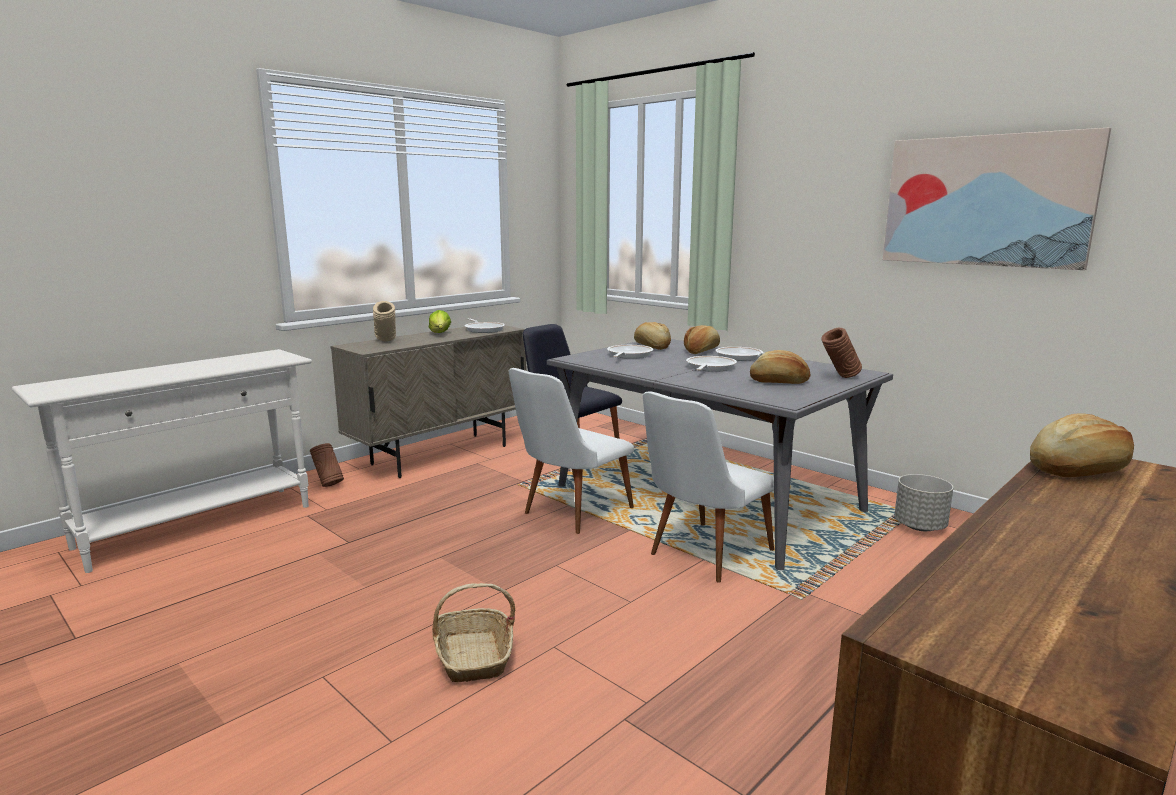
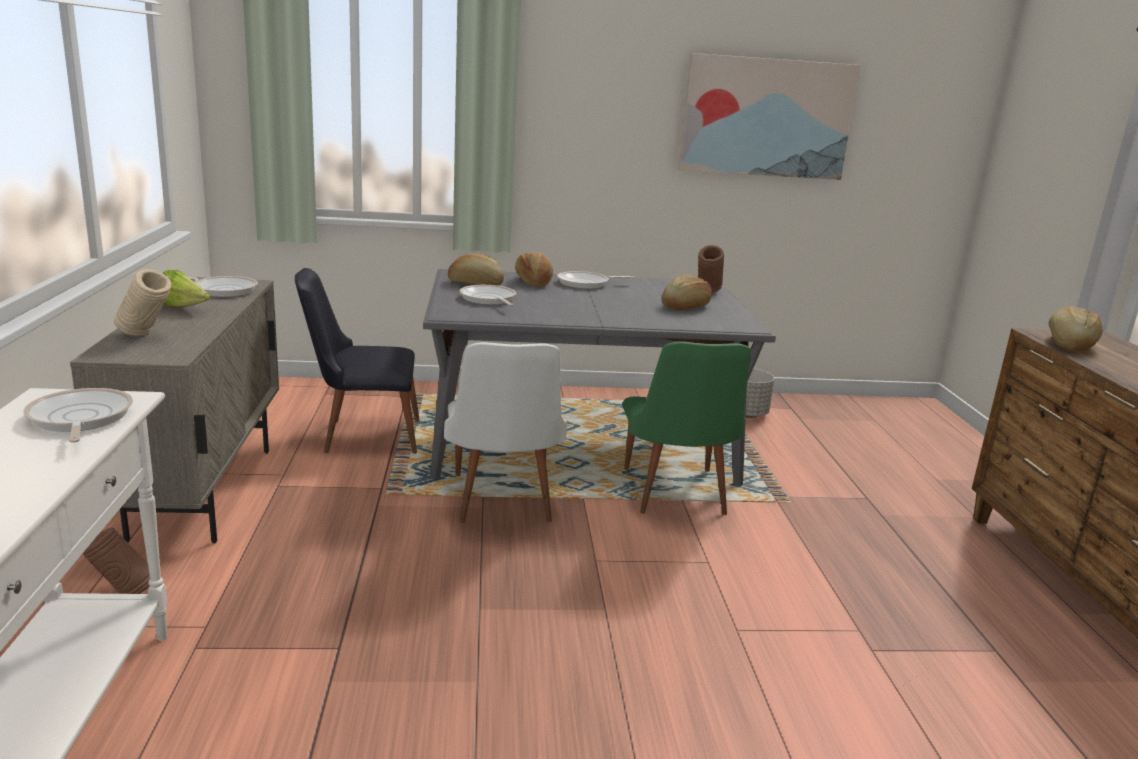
camera: 50 degrees left, 5 degrees up
(473, 656) = (706, 676): basket -> none
(702, 555) = (675, 497): white chair -> green chair
(709, 367) = (598, 301): frying pan -> frying pan (79, 419)

